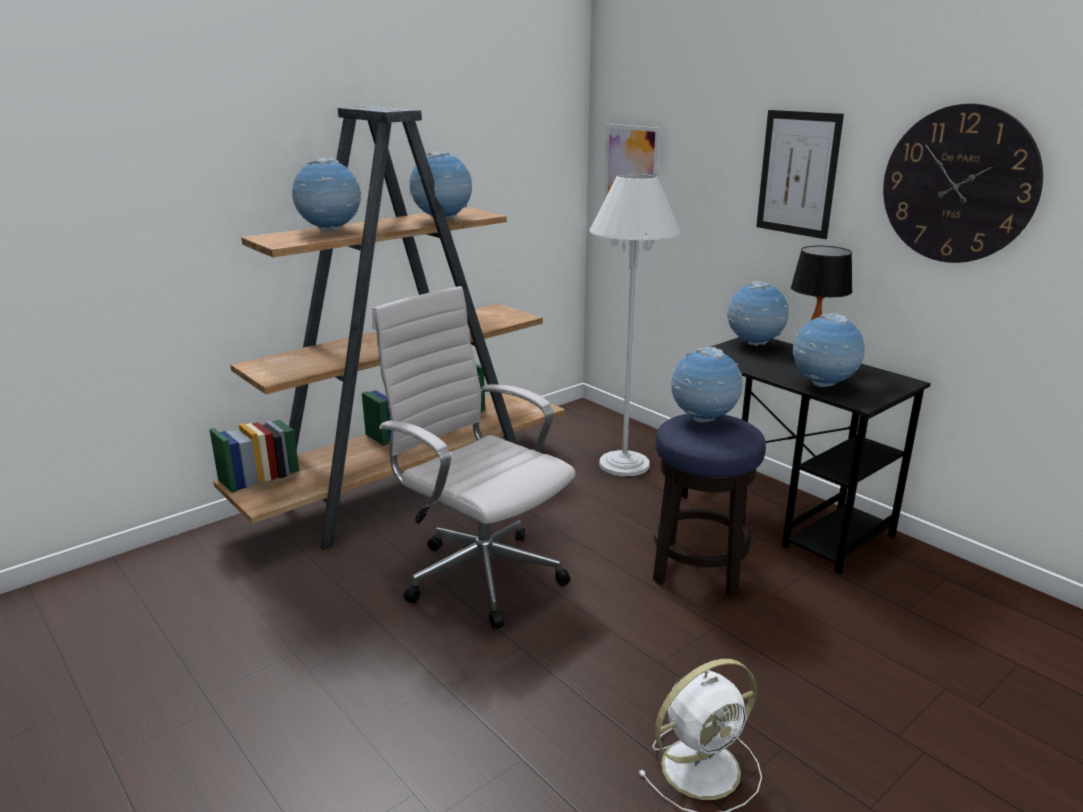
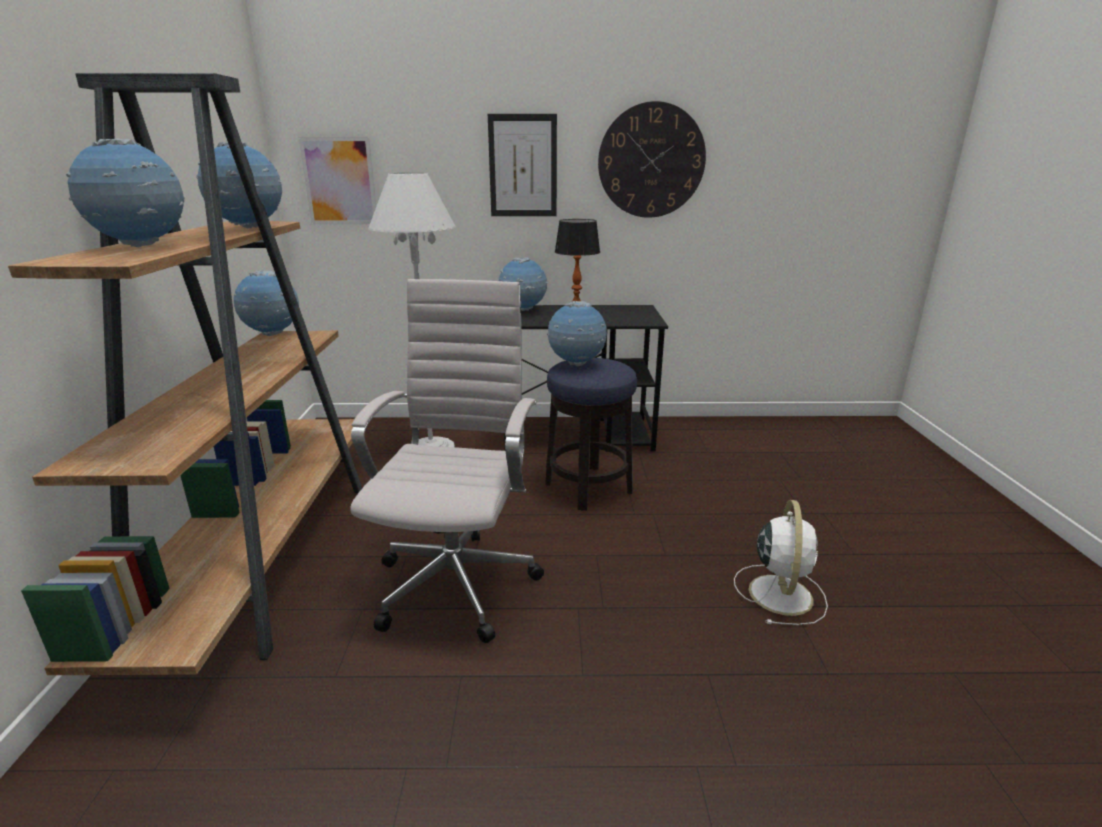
camera: 50 degrees left, 0 degrees up
(479, 574) = (458, 580): white office chair -> white office chair turned 105 degrees clockwise
(823, 385) = (614, 319): globe -> globe (272, 335)

